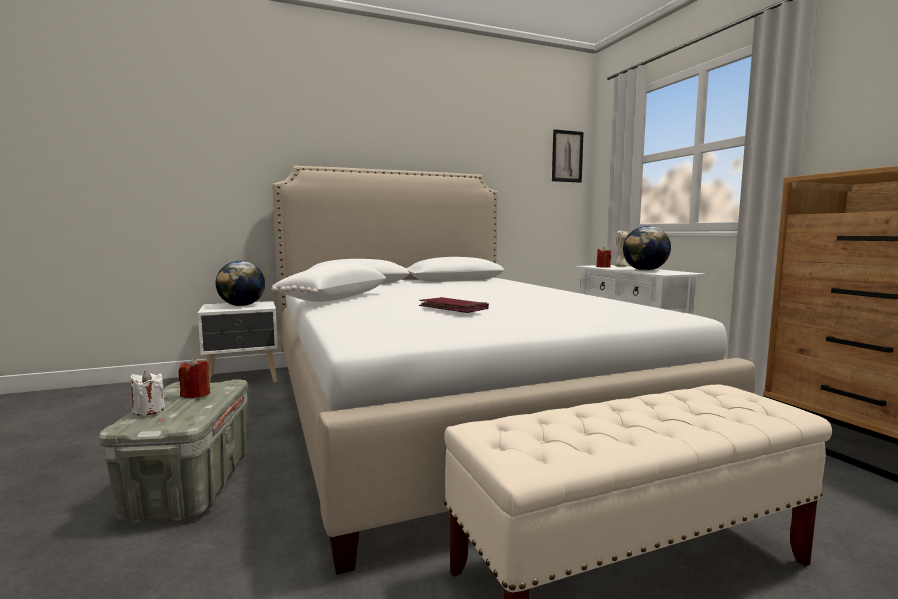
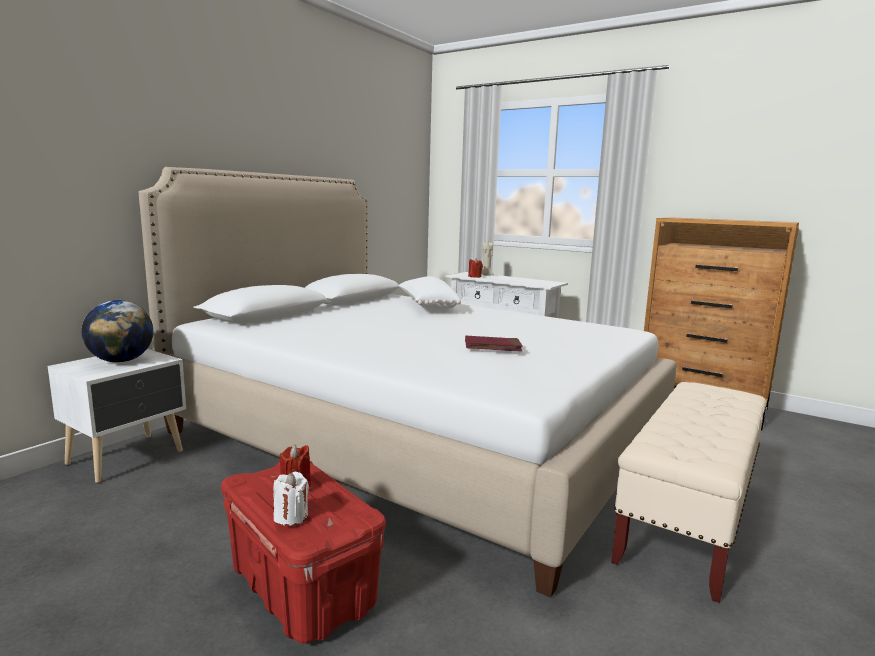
camera: 35 degrees left, 5 degrees up
(190, 485) = (300, 587): grey storage box -> red storage box
(333, 299) = (328, 345): white pillow -> white pillow (427, 306)
(567, 156) = (413, 160): picture -> none
(645, 270) = (520, 281): globe -> none

